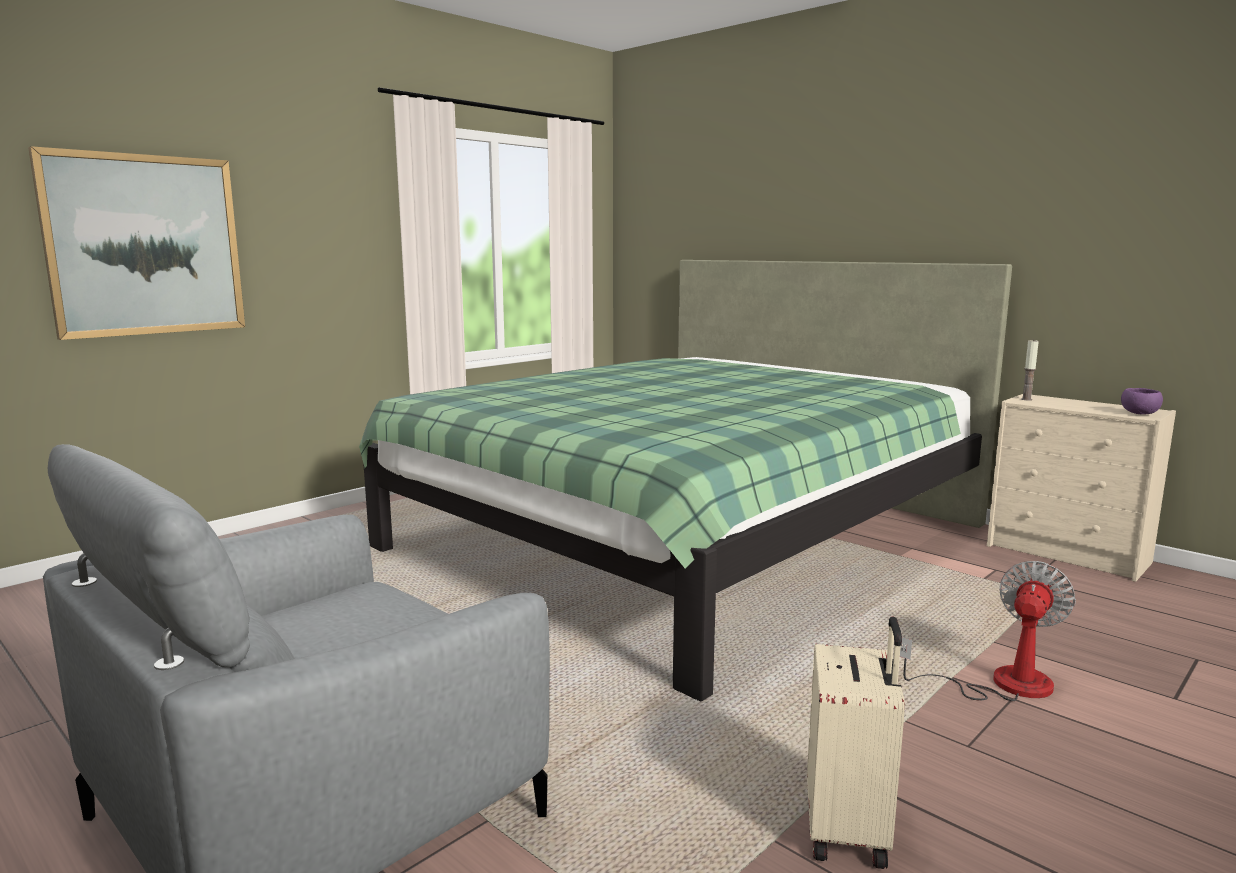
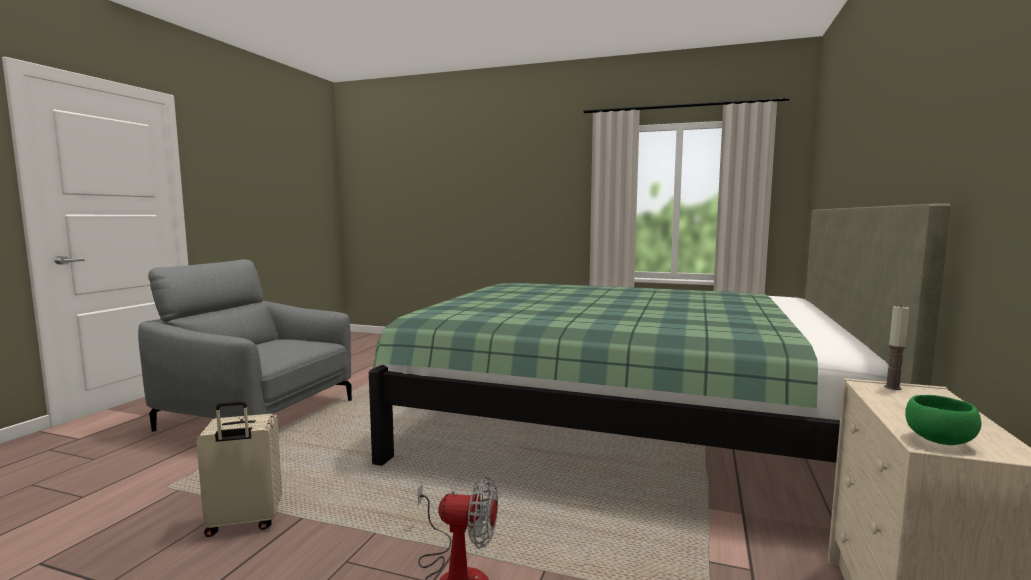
camera: 65 degrees right, 5 degrees down
(145, 245) = (469, 202): picture -> none
(1138, 413) = (937, 439): purple bowl -> green bowl

